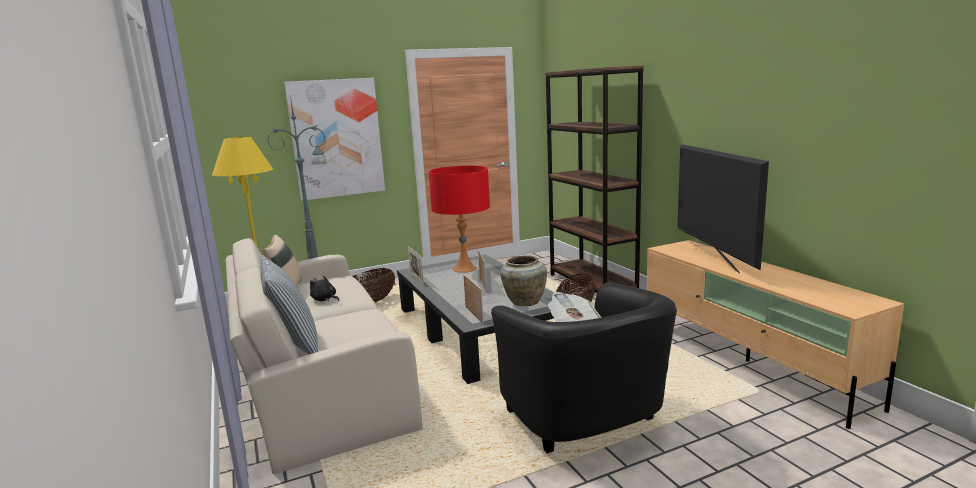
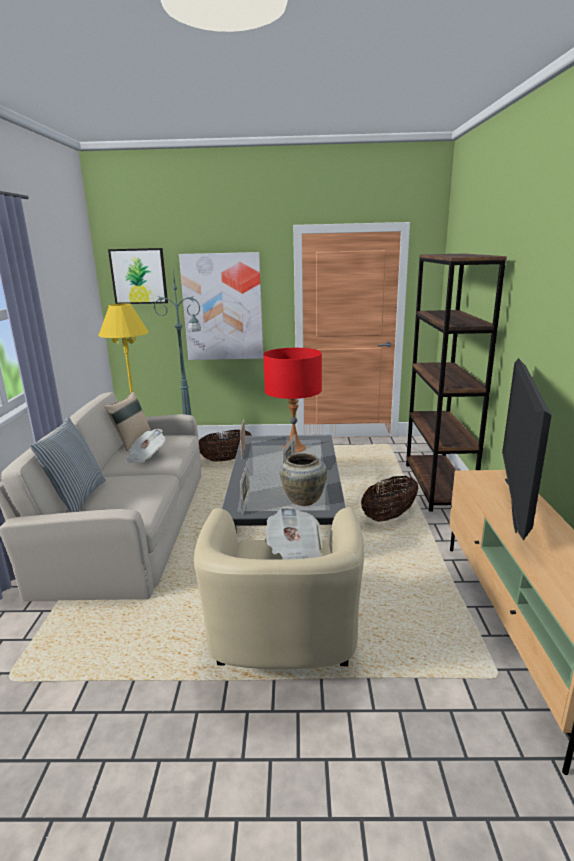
camera: 25 degrees right, 5 degrees up
(235, 108) = (139, 276): none -> picture
(324, 299) = (145, 457): black plush toy -> newspaper
(586, 423) = (282, 646): black armchair -> beige armchair

